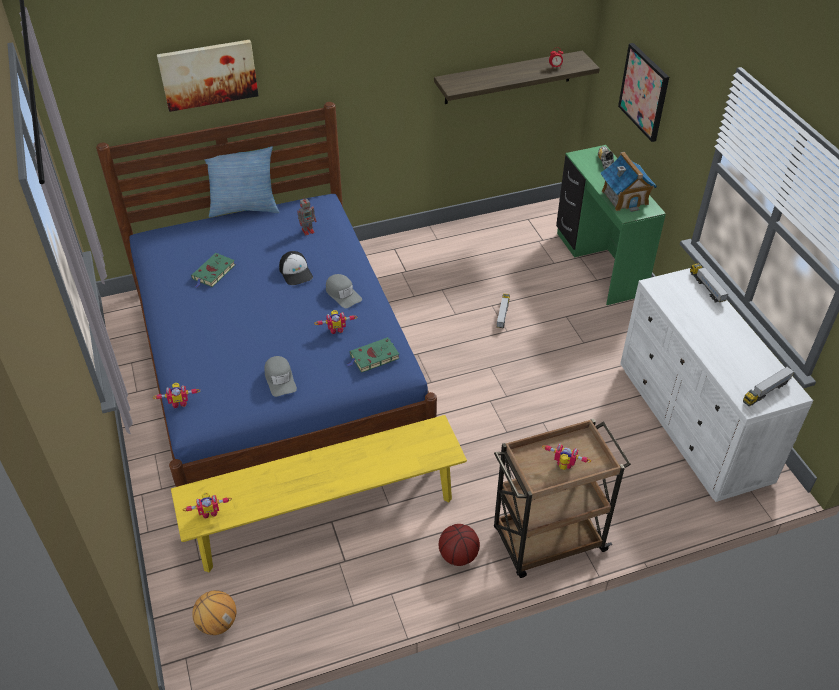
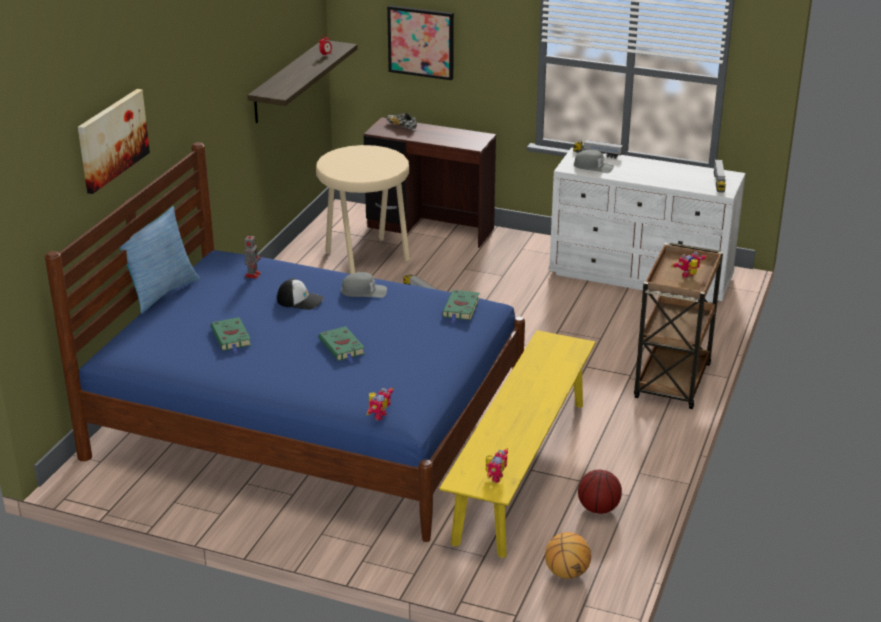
camera: 50 degrees left, 15 degrees down
(251, 331) = (342, 347): none -> green book
(280, 379) = (423, 357): grey cap -> grey cap (593, 167)
(336, 329) = (402, 310): toy robot -> none
(458, 556) = (639, 426): basketball -> basketball (598, 509)
(514, 258) = (365, 257): none -> beige stool
(598, 264) = (430, 229): green desk -> brown desk
(625, 197) = (454, 138): toy house -> none

